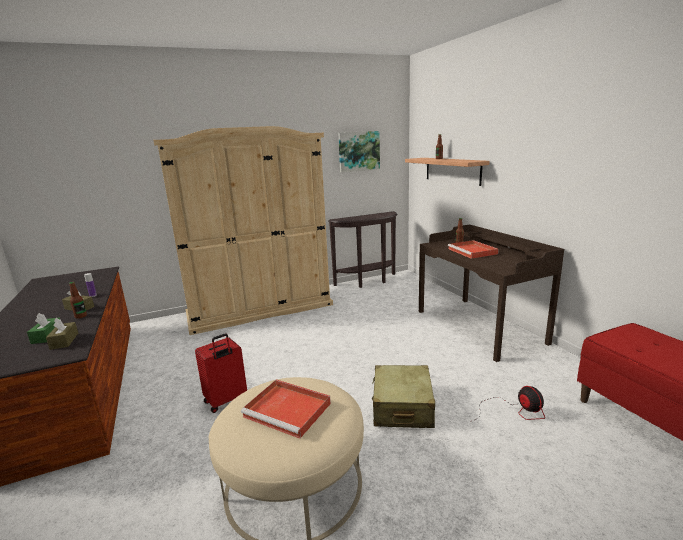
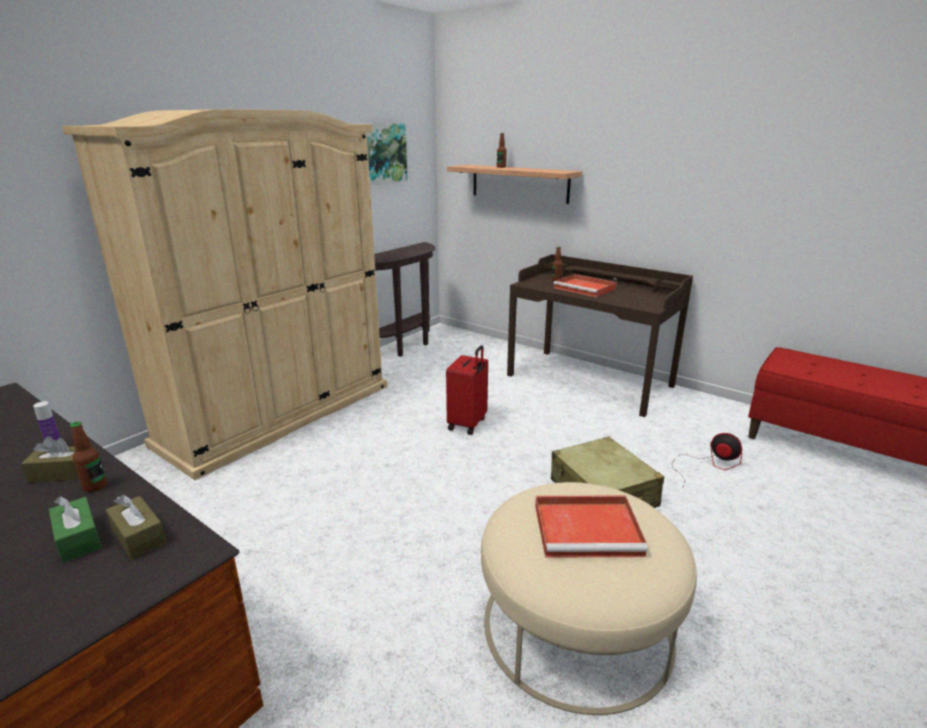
camera: 30 degrees left, 5 degrees up
(226, 401) = (373, 558): red suitcase -> red suitcase (468, 424)

